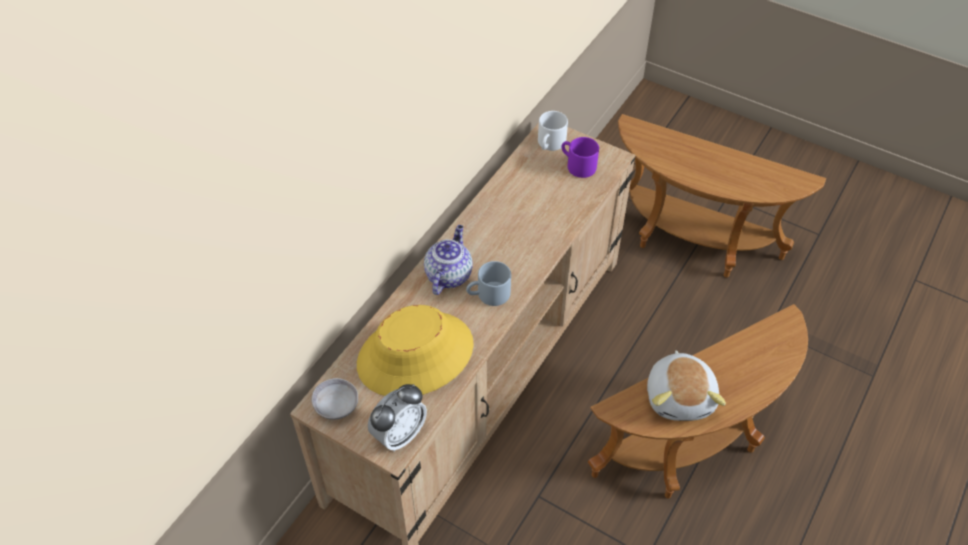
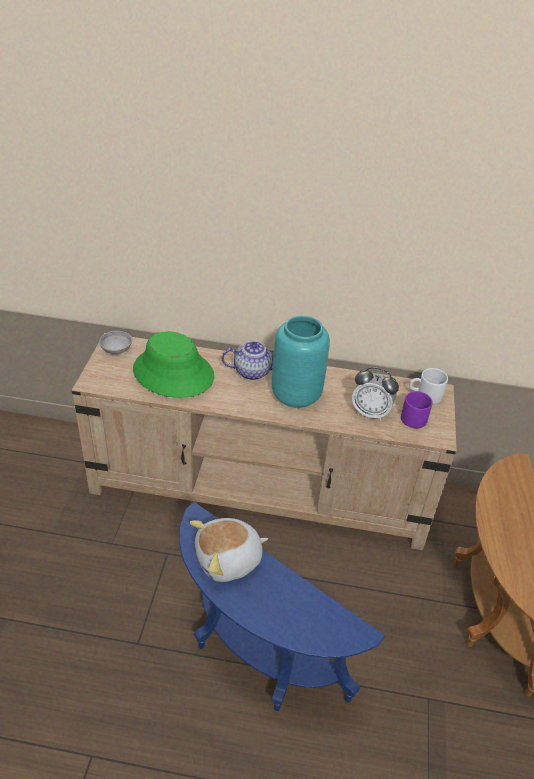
camera: 65 degrees right, 10 degrees down
(399, 435) = (104, 382): alarm clock -> alarm clock (370, 412)
(415, 355) = (173, 373): yellow hat -> green hat
(488, 295) = (245, 396): grey mug -> none
(508, 249) = (297, 396): none -> turquoise vase
(692, 449) = (255, 656): brown side table -> blue side table

